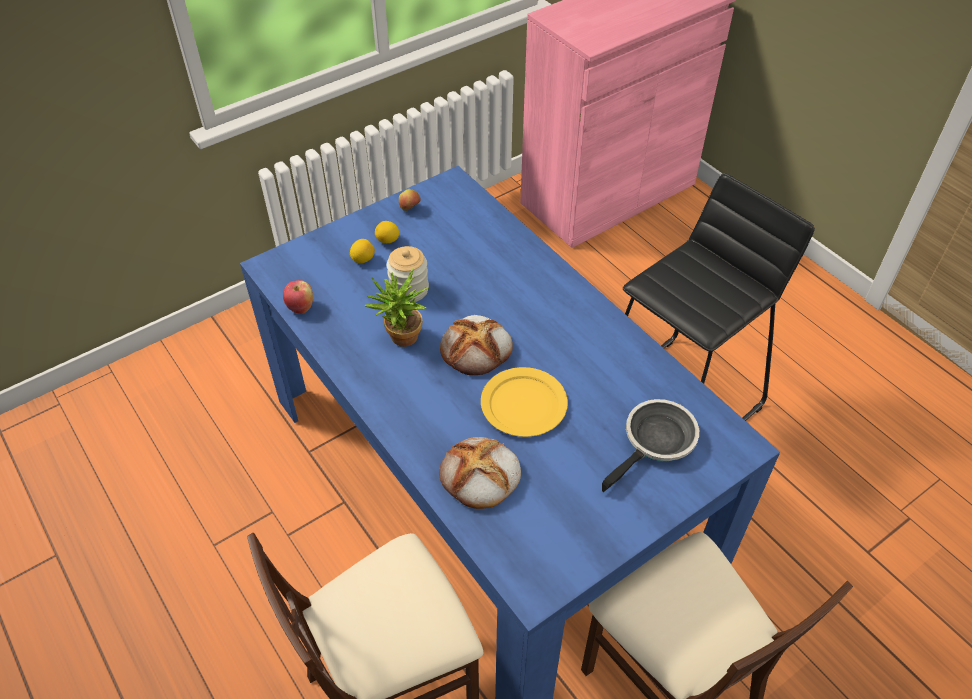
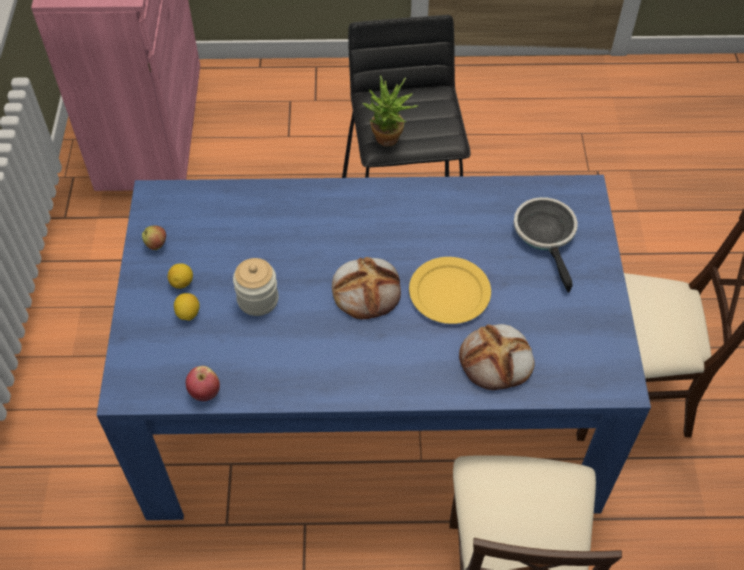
camera: 55 degrees left, 5 degrees up
(401, 340) = (312, 337): potted plant -> potted plant (389, 141)

